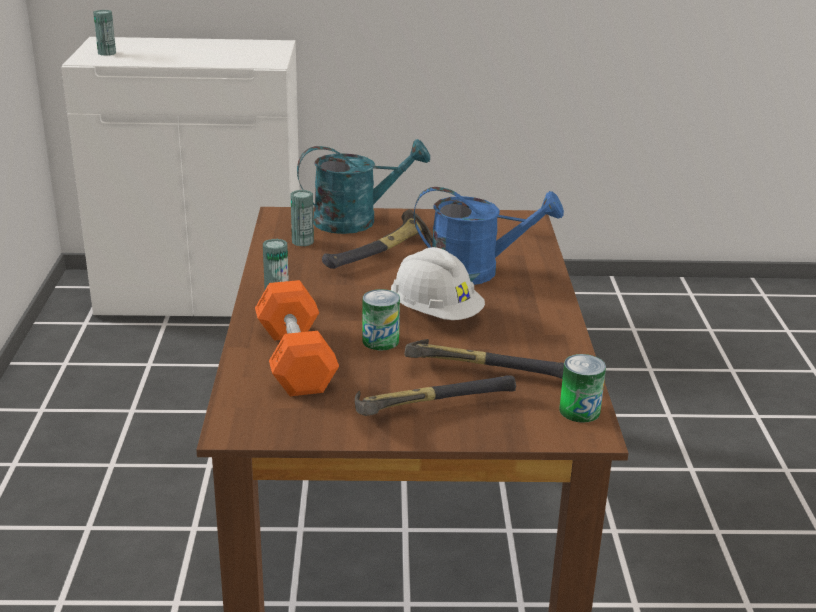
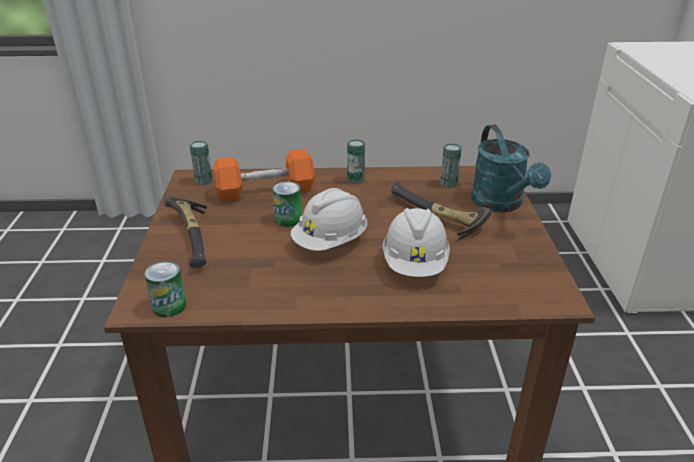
camera: 90 degrees right, 5 degrees up
(107, 53) = (656, 49): can -> can (203, 181)
(476, 271) = (415, 264): blue watering can -> white hard hat
(479, 370) = (240, 260): hammer -> none

